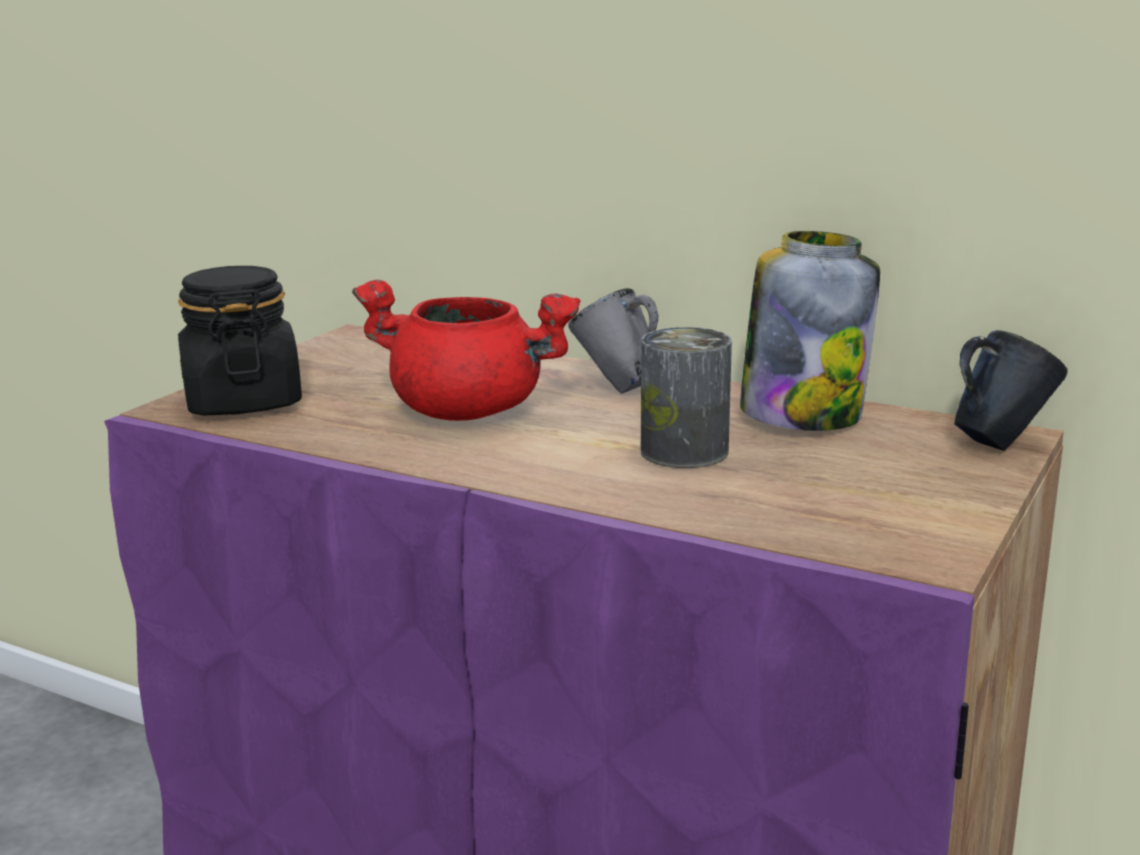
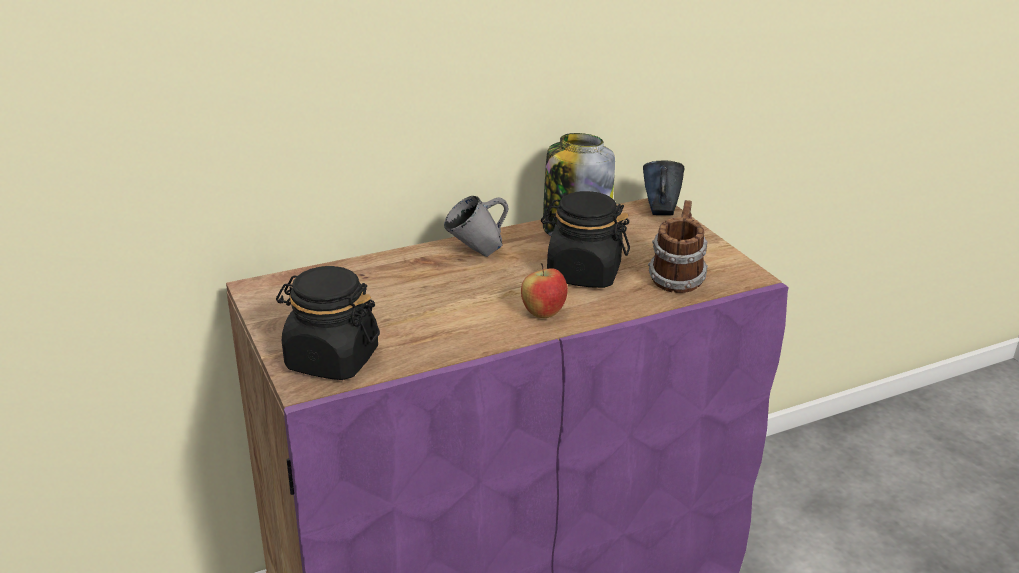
camera: 55 degrees left, 10 degrees up
(471, 411) = (453, 301): red cooking pot -> none
(522, 461) = (543, 314): none -> apple
(684, 451) = (583, 273): can -> black jar
(794, 510) = (676, 279): none -> mug

